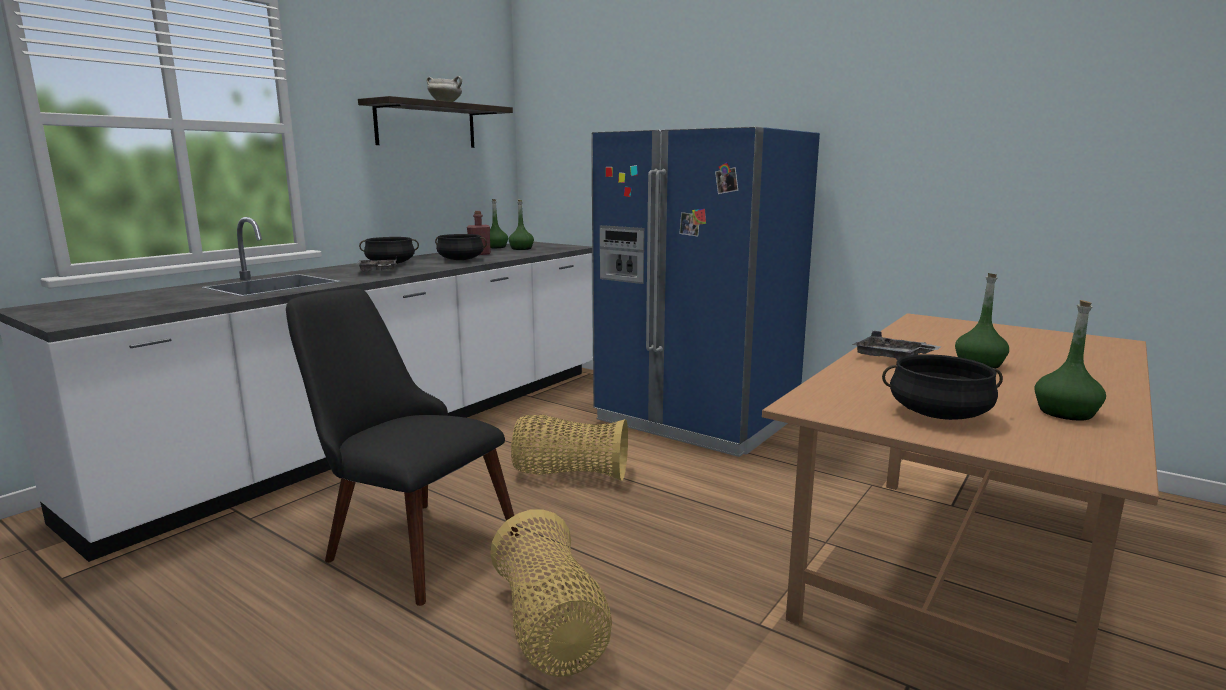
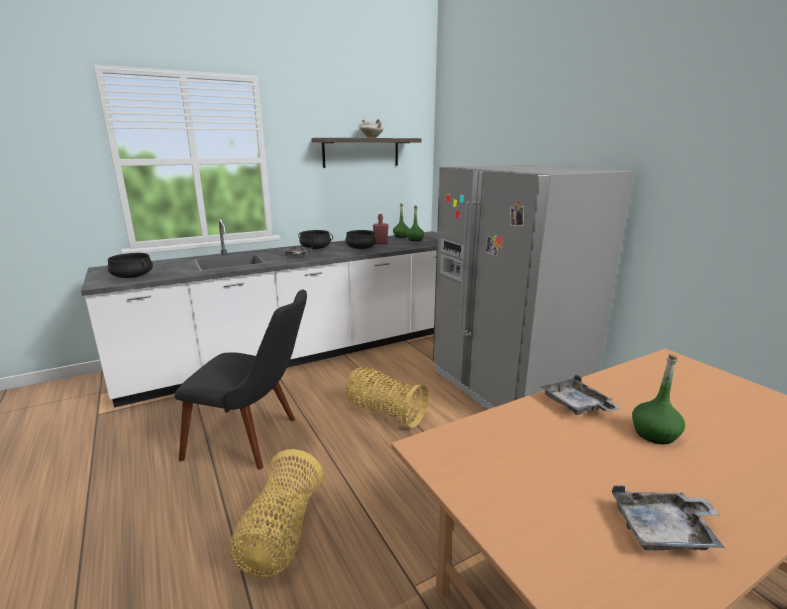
camera: 25 degrees right, 5 degrees up
(406, 541) = (255, 438): black chair -> black chair turned 135 degrees clockwise
(697, 419) = (508, 385): blue fridge -> grey fridge
(939, 413) = (529, 492): black cooking pot -> black cooking pot (133, 276)
(1066, 413) = (664, 531): green bottle -> grey tray

